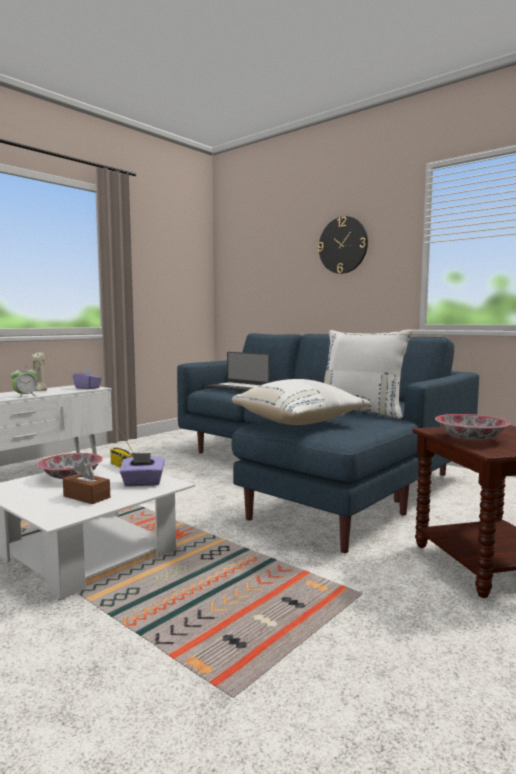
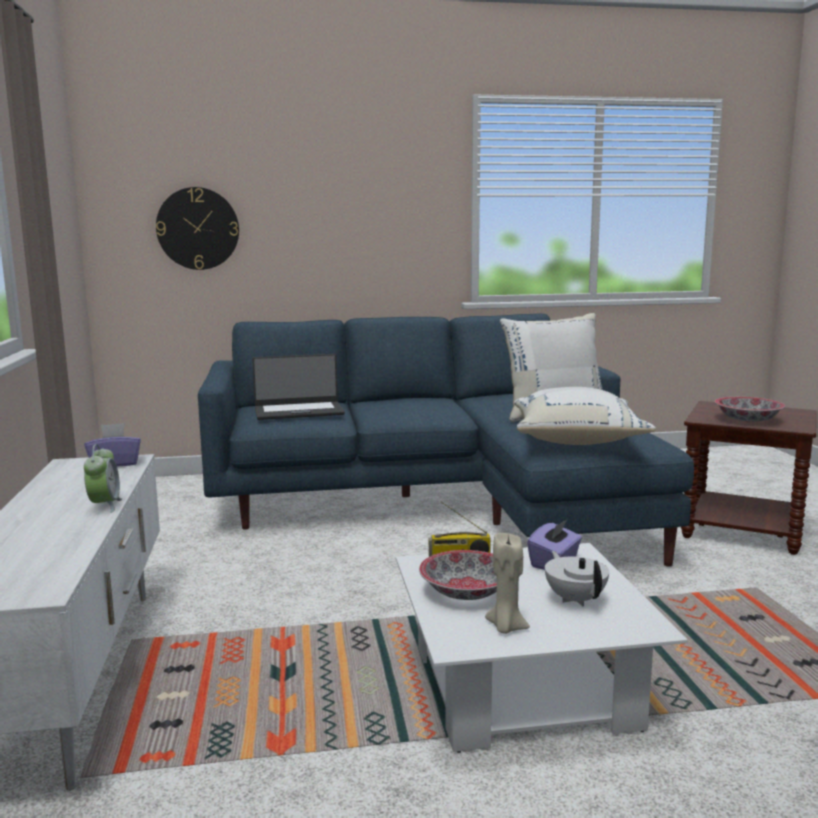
camera: 50 degrees left, 5 degrees up
(39, 390) = (55, 490): beige candle -> beige candle (506, 627)
(86, 497) = (575, 599): brown tissue box -> white teapot
(343, 245) = (356, 186): wall clock -> wall clock (198, 228)

